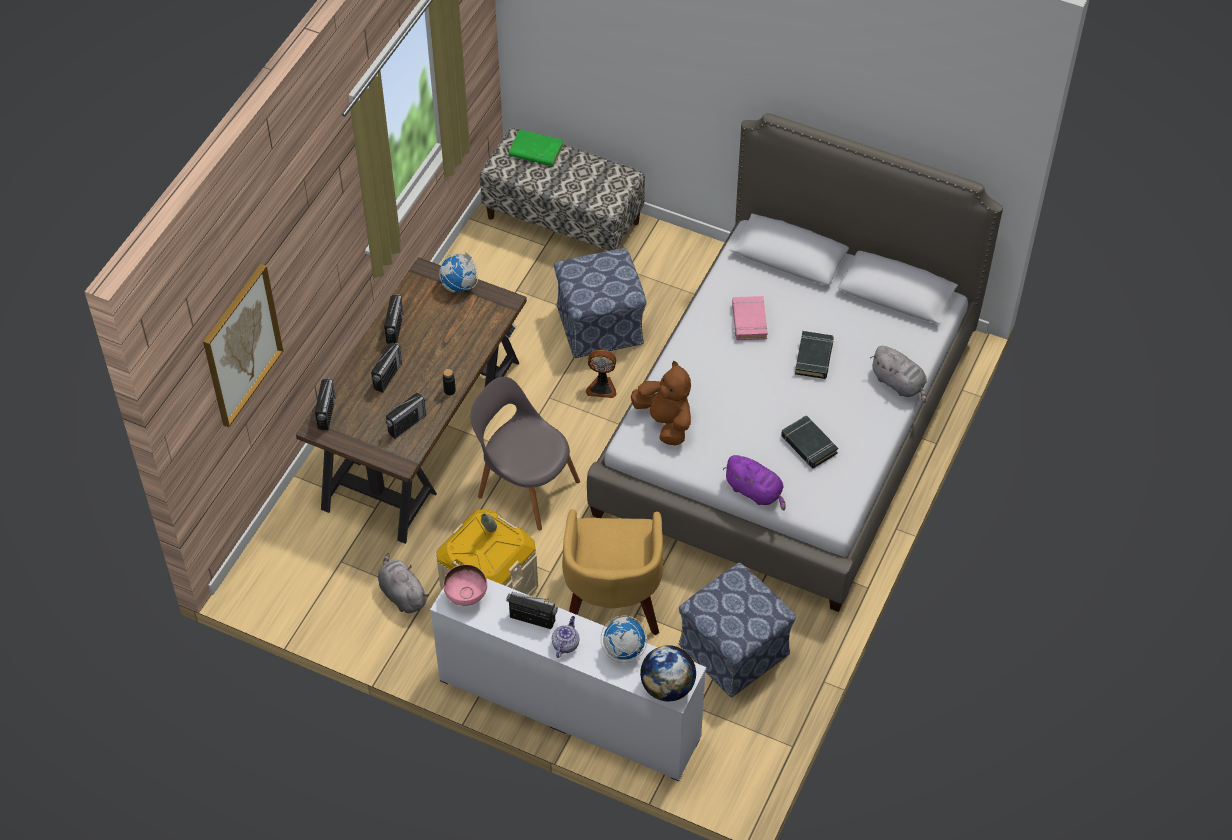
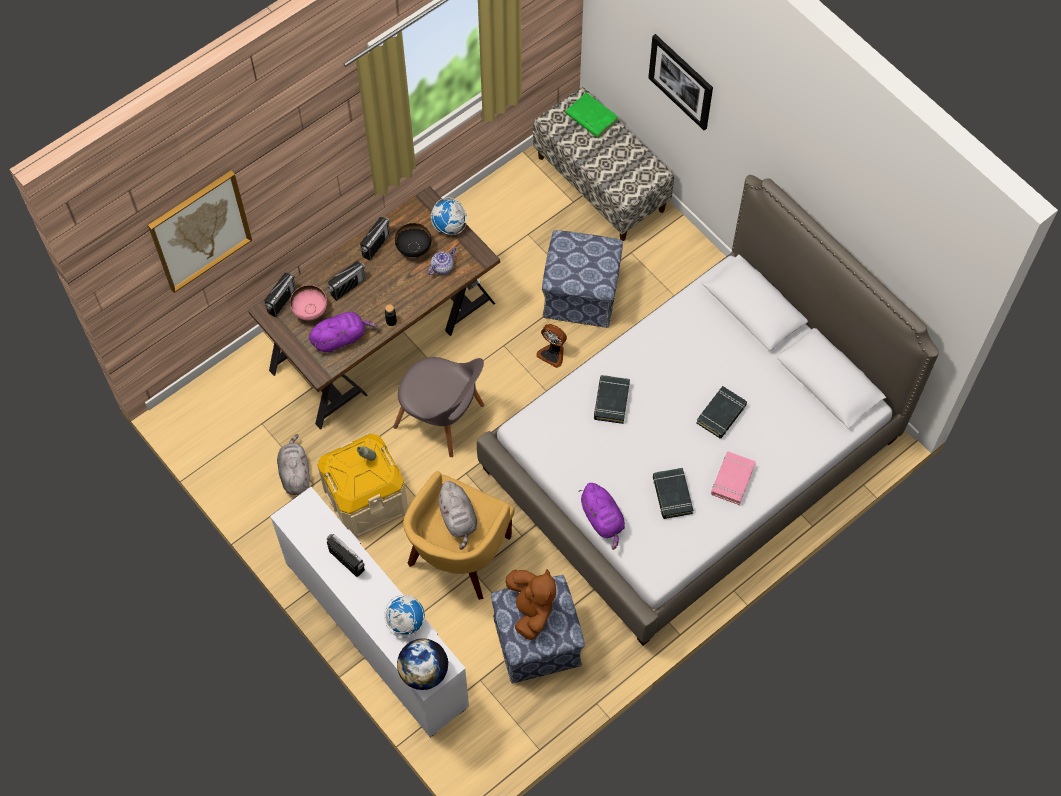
camera: 25 degrees right, 10 degrees up
(407, 424) = (341, 338): radio -> purple plush toy
(436, 318) = (414, 249): none -> black bowl
(466, 596) = (304, 517): pink bowl -> pink bowl (310, 311)
(525, 486) = (442, 418): grey chair -> grey chair turned 150 degrees clockwise
(565, 644) = (361, 595): teapot -> teapot (442, 267)
(637, 60) = (681, 81): none -> picture
(665, 422) = (560, 422): brown plush toy -> brown plush toy (531, 609)
(703, 385) = (611, 401): none -> black book
(749, 321) = (683, 356): pink book -> pink book (732, 479)
(899, 384) = (783, 470): grey plush toy -> grey plush toy (458, 519)

